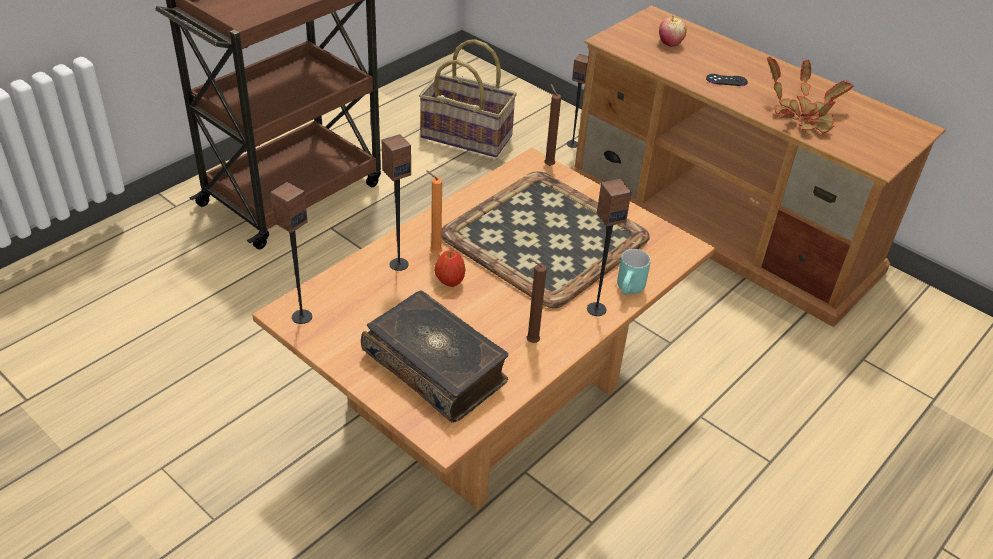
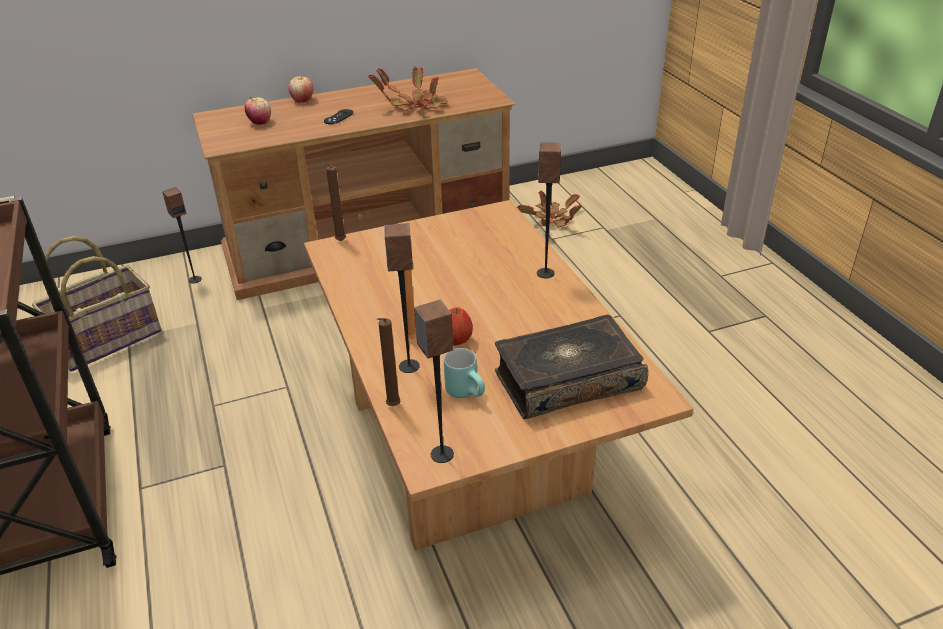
camera: 60 degrees left, 5 degrees down
(530, 342) = (564, 318): brown candle -> brown candle (392, 407)
(544, 236) = (434, 271): tray -> none
(630, 290) = (534, 251): turquoise mug -> turquoise mug (468, 392)
(737, 49) = (302, 100): none -> apple
(899, 347) = (551, 220): none -> potted plant

